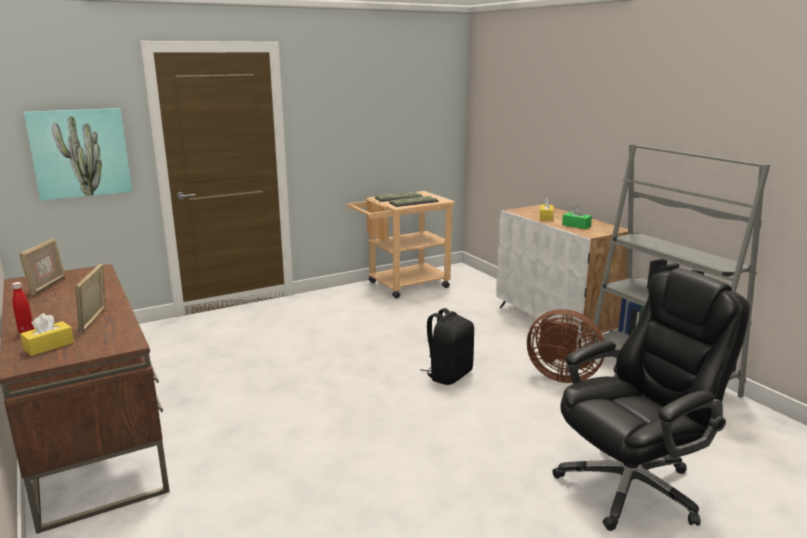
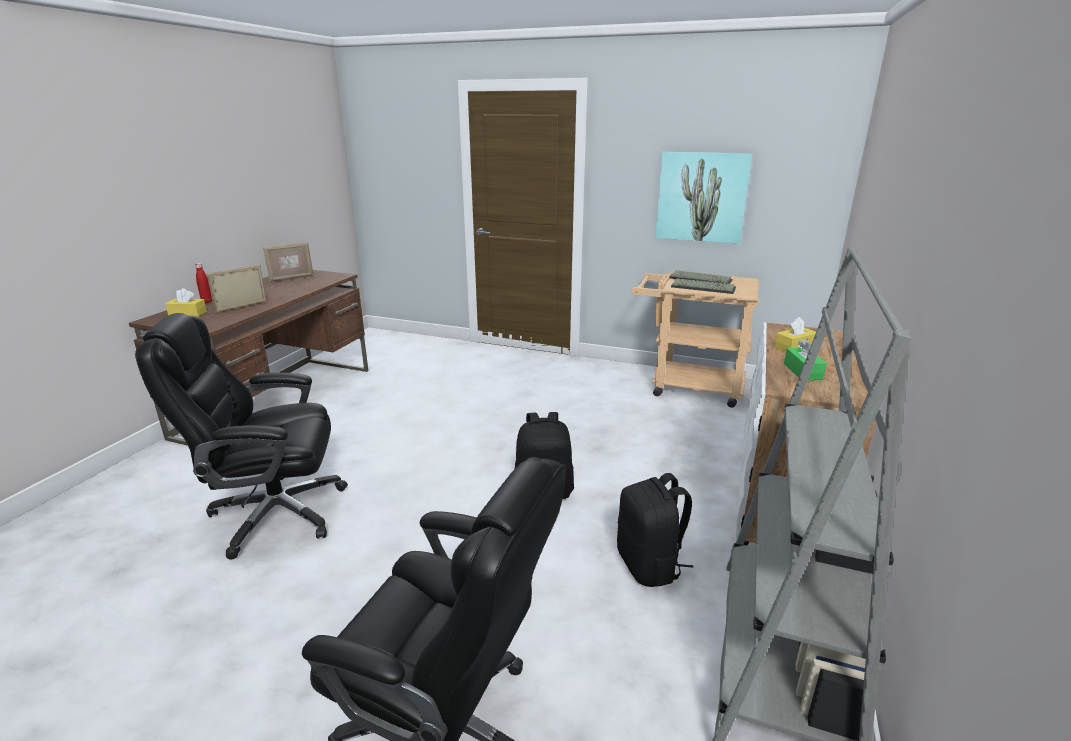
camera: 50 degrees right, 5 degrees up
(80, 153) = (409, 181): picture -> picture (701, 197)
(312, 493) = (274, 513): none -> black office chair
(561, 375) = (649, 565): brown fan -> black backpack

